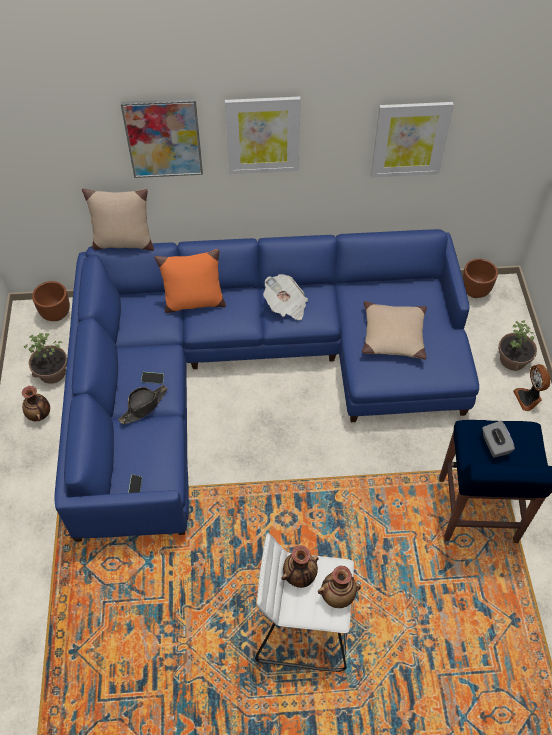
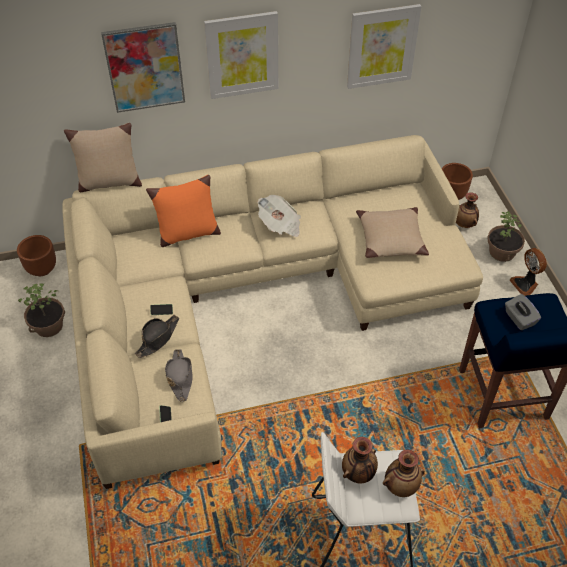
camera: 10 degrees left, 5 degrees down
(39, 415) = (43, 369): vase -> vase (464, 224)
(157, 448) = (180, 377): none -> grey hat
(251, 370) = (253, 295): blue sofa -> beige sofa

